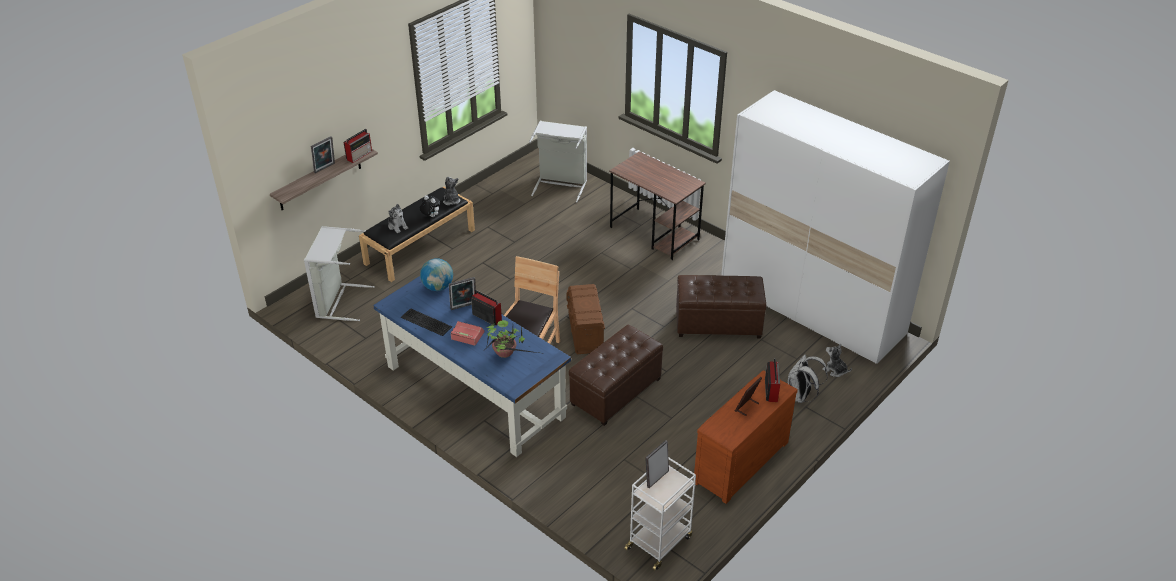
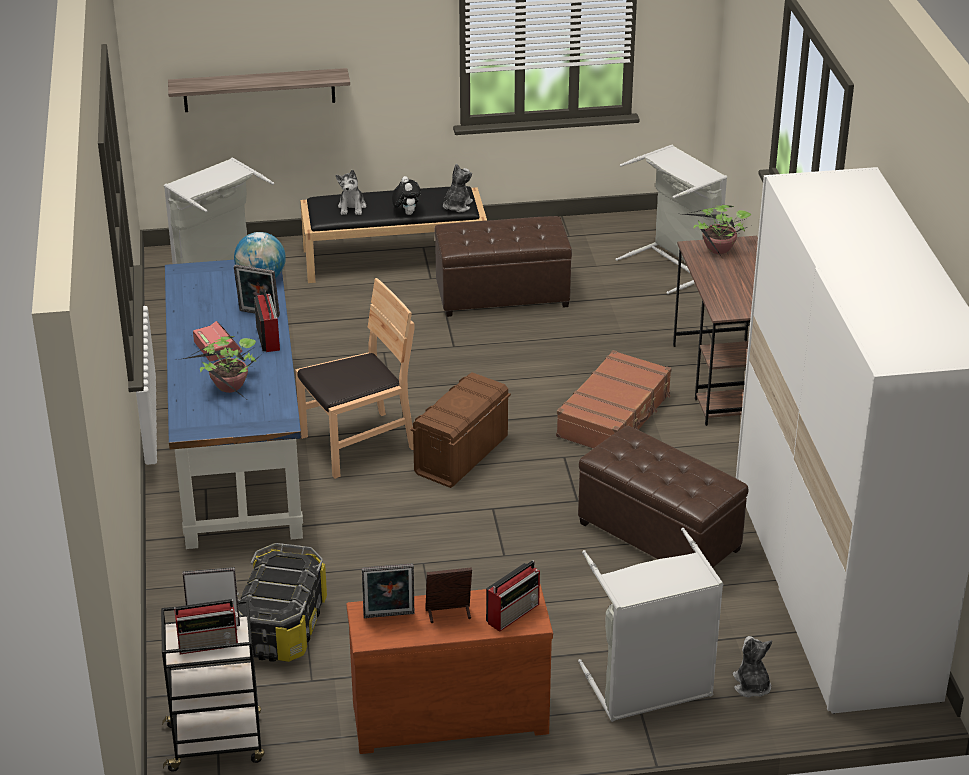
camera: 40 degrees right, 5 degrees down
(325, 168) = (265, 76): picture frame -> picture frame (389, 617)
(359, 155) = (324, 77): radio -> radio (209, 643)
(425, 322) = (192, 310): keyboard -> none
(614, 467) = (282, 627): none -> storage box
(615, 391) = (404, 543): brown ottoman -> brown ottoman (502, 295)
(628, 275) = (615, 415): none -> brown suitcase
(634, 167) = (718, 251): none -> potted plant
(659, 541) = (217, 743): white cart -> black cart
(800, 396) = (650, 689): white backpack -> grey laundry basket

